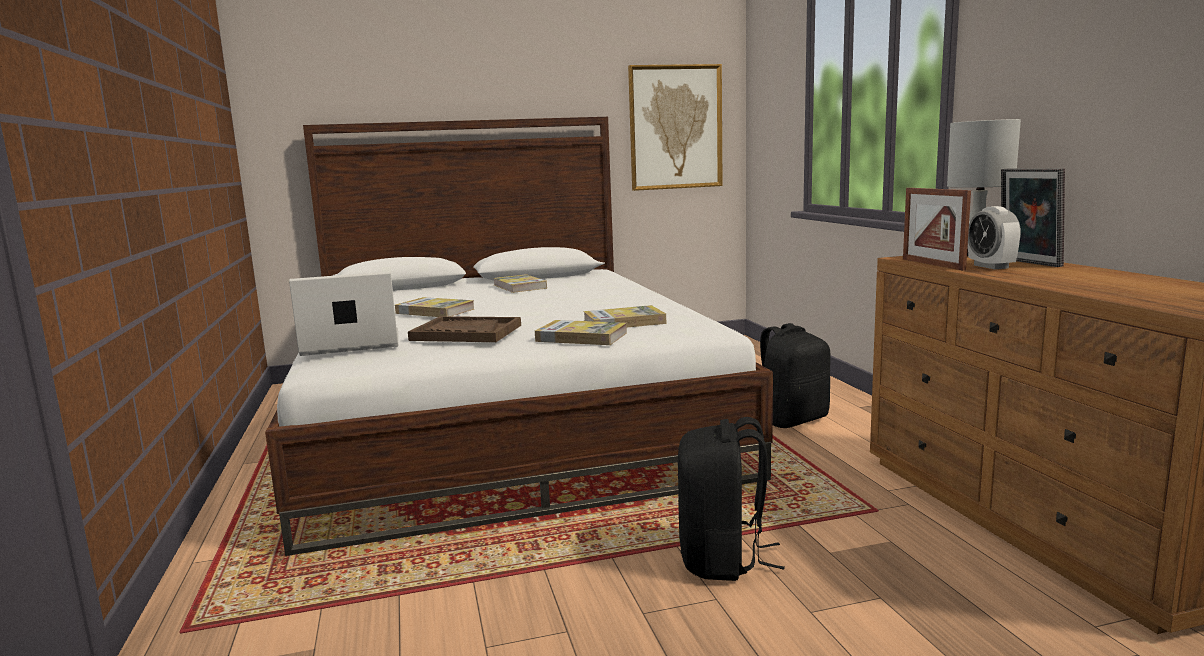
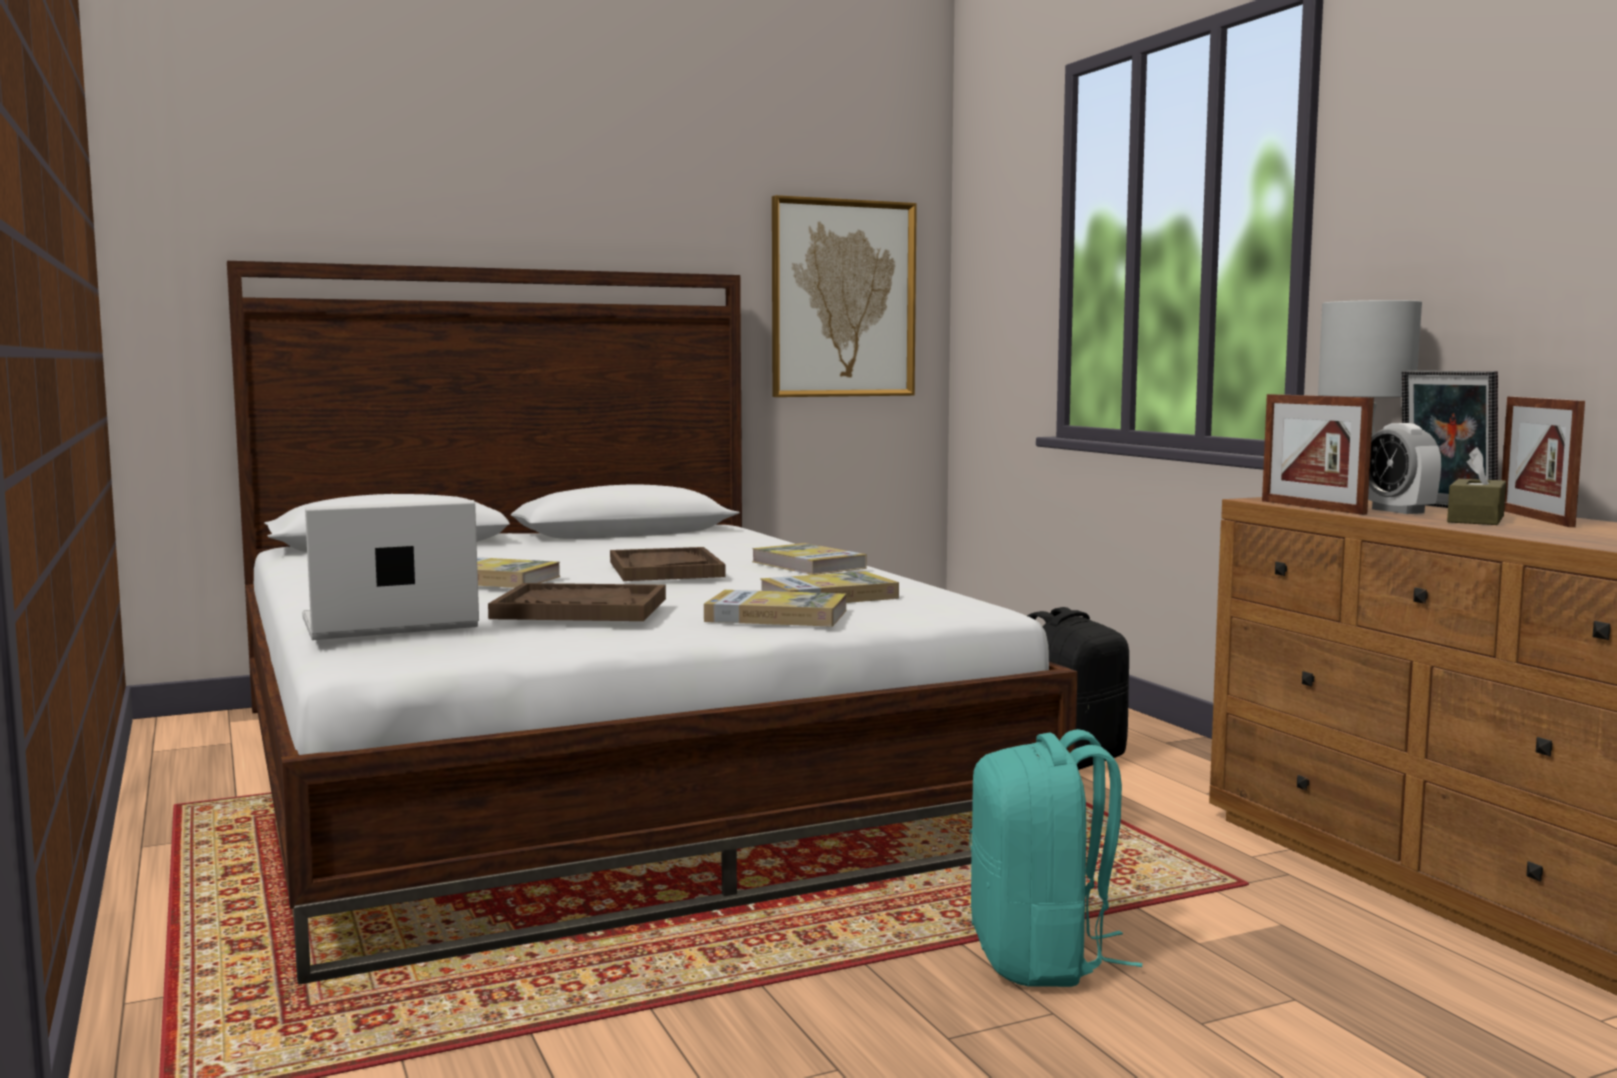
camera: 10 degrees left, 5 degrees down
(519, 286) = (607, 547): book -> book (808, 565)
(540, 303) = (665, 569): none -> brown tray
(723, 559) = (1041, 959): black backpack -> turquoise backpack
(1041, 273) = (1475, 519): none -> brown tissue box
(1087, 271) = (1535, 518): none -> picture frame

